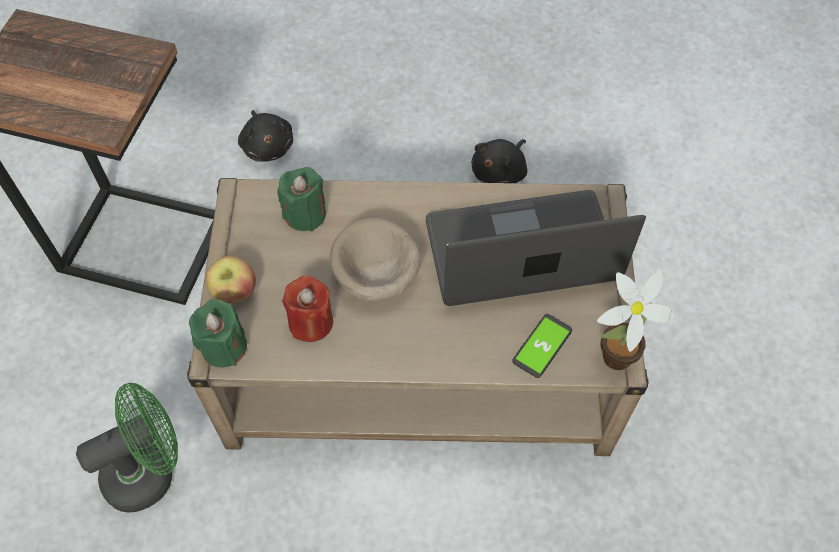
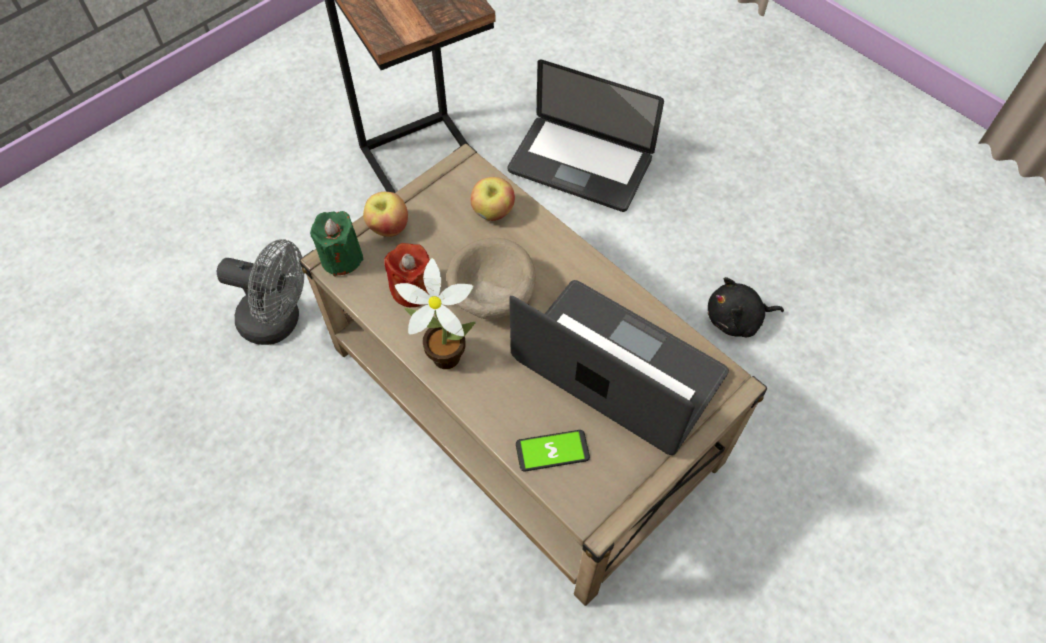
camera: 45 degrees right, 0 degrees up
(149, 471) = (279, 321): green fan -> grey fan
(267, 146) = (580, 165): black plush toy -> laptop
(305, 214) = (493, 212): green candle -> apple
(611, 358) = (595, 509): potted plant -> potted plant (442, 354)

